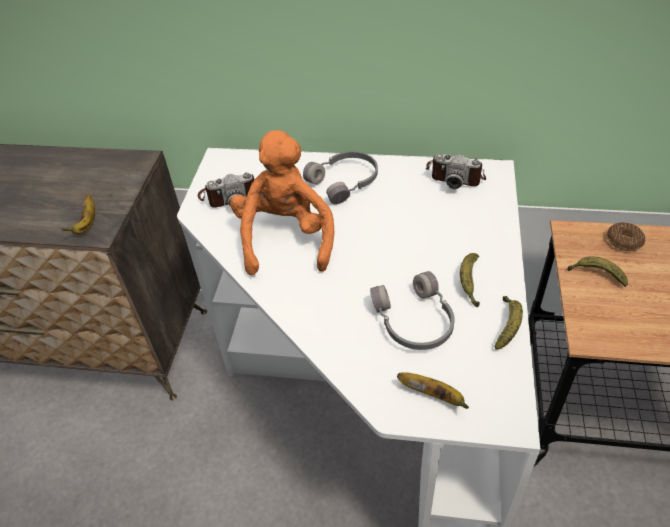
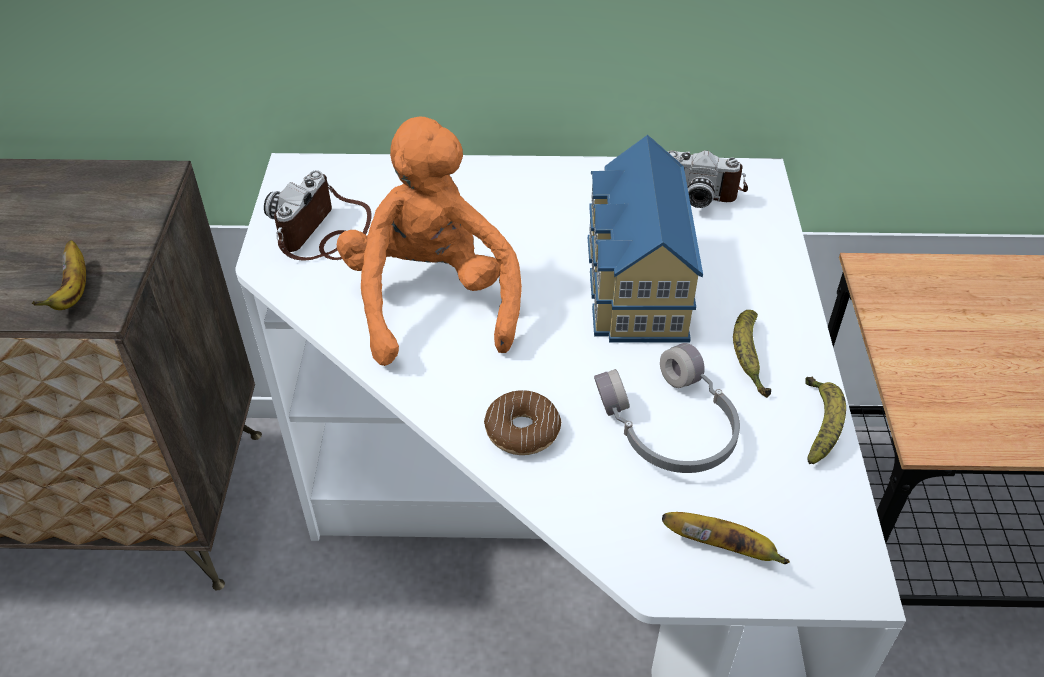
camera: 10 degrees left, 0 degrees up
(230, 195) = (324, 232): camera -> camera turned 135 degrees clockwise
(345, 182) = (517, 203): grey headphones -> none
(406, 235) = (632, 286): none -> toy house
(596, 275) = (924, 336): banana -> none
(624, 241) = (957, 281): donut -> donut (522, 431)

